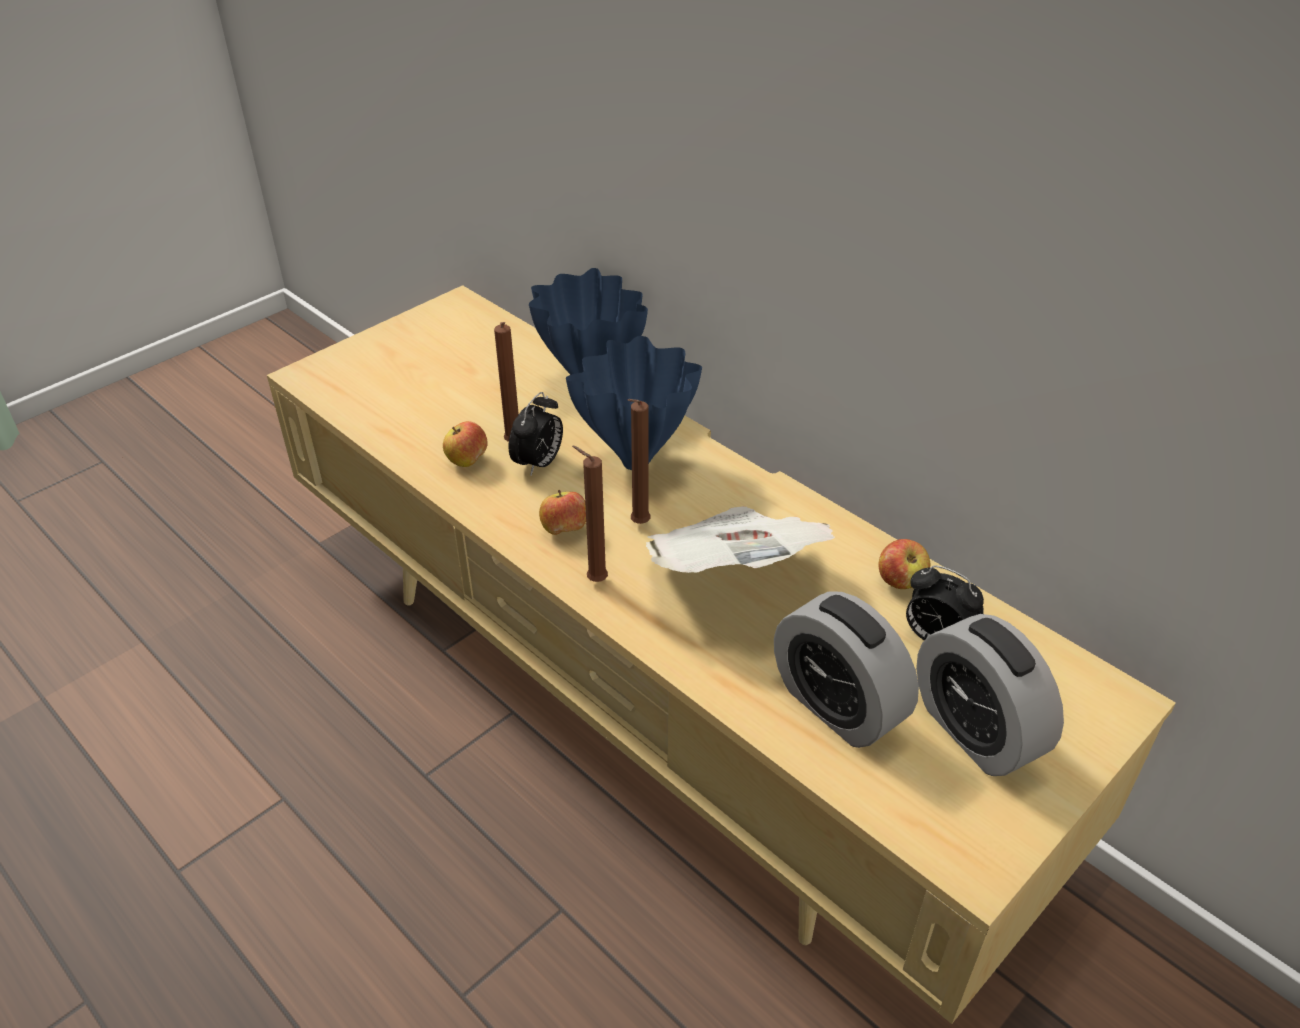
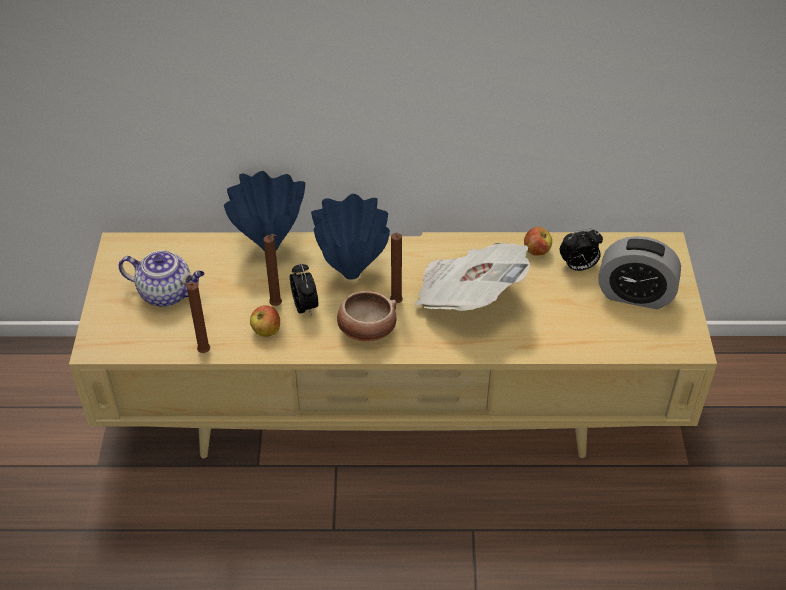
camera: 45 degrees left, 5 degrees up
(434, 368) = (167, 293): none -> teapot
(564, 529) = (366, 330): apple -> bowl
(594, 580) = (413, 344): brown candle -> brown candle (202, 352)
(837, 706) = (577, 323): alarm clock -> none

